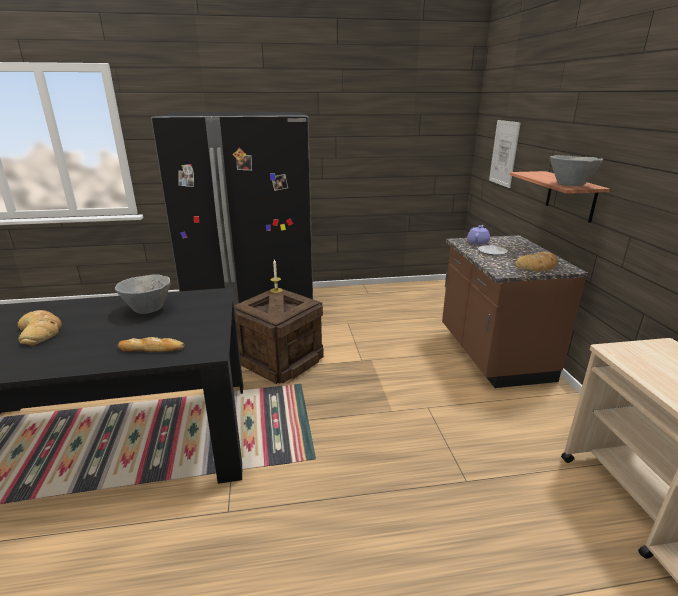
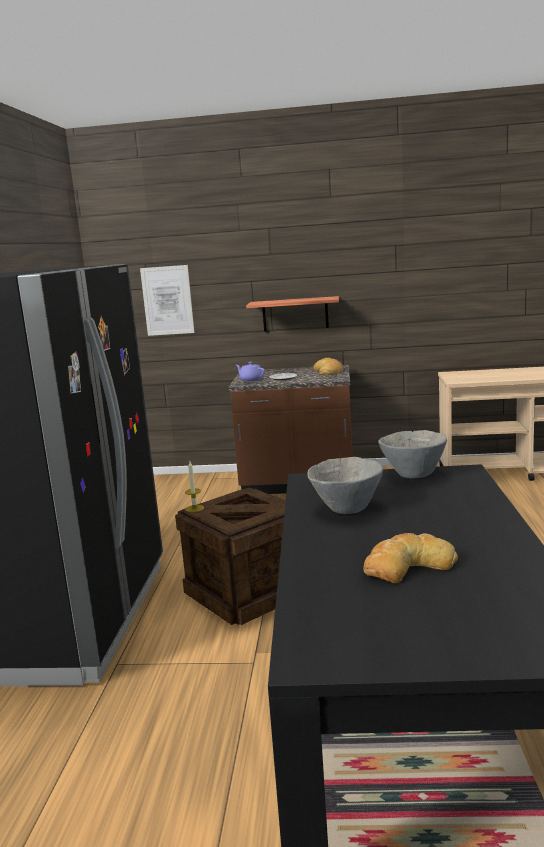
camera: 75 degrees left, 10 degrees down
(151, 349) = (460, 494): bread -> none
(570, 185) = (323, 298): grey bowl -> grey bowl (413, 474)

